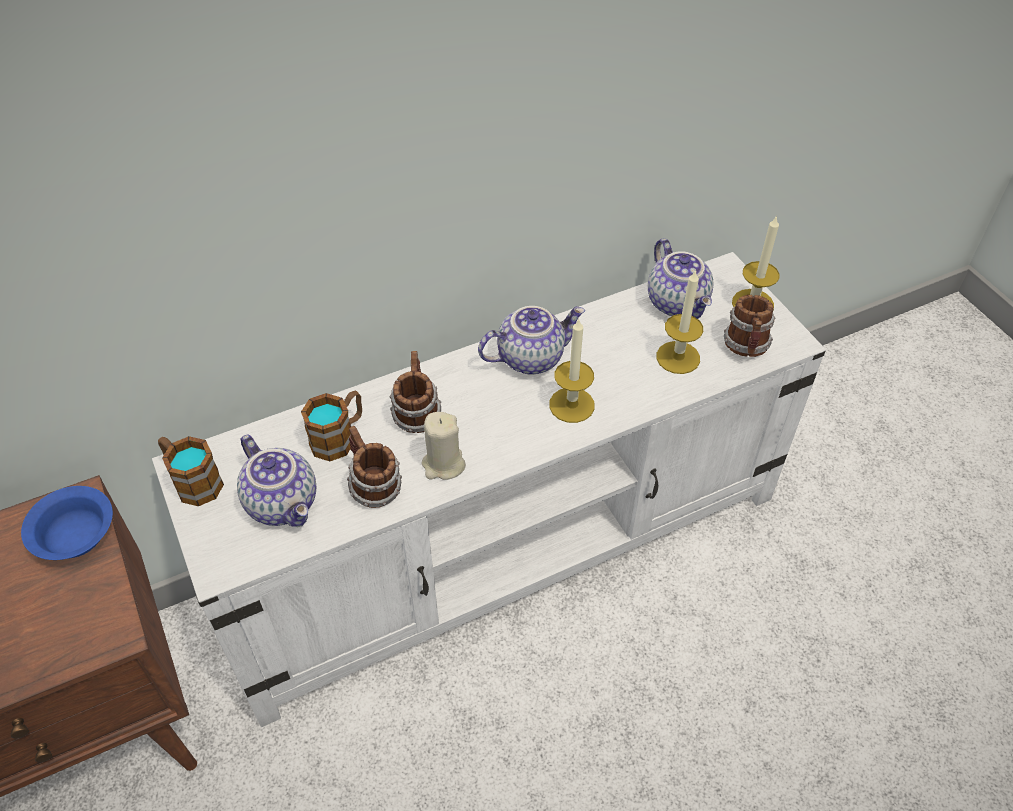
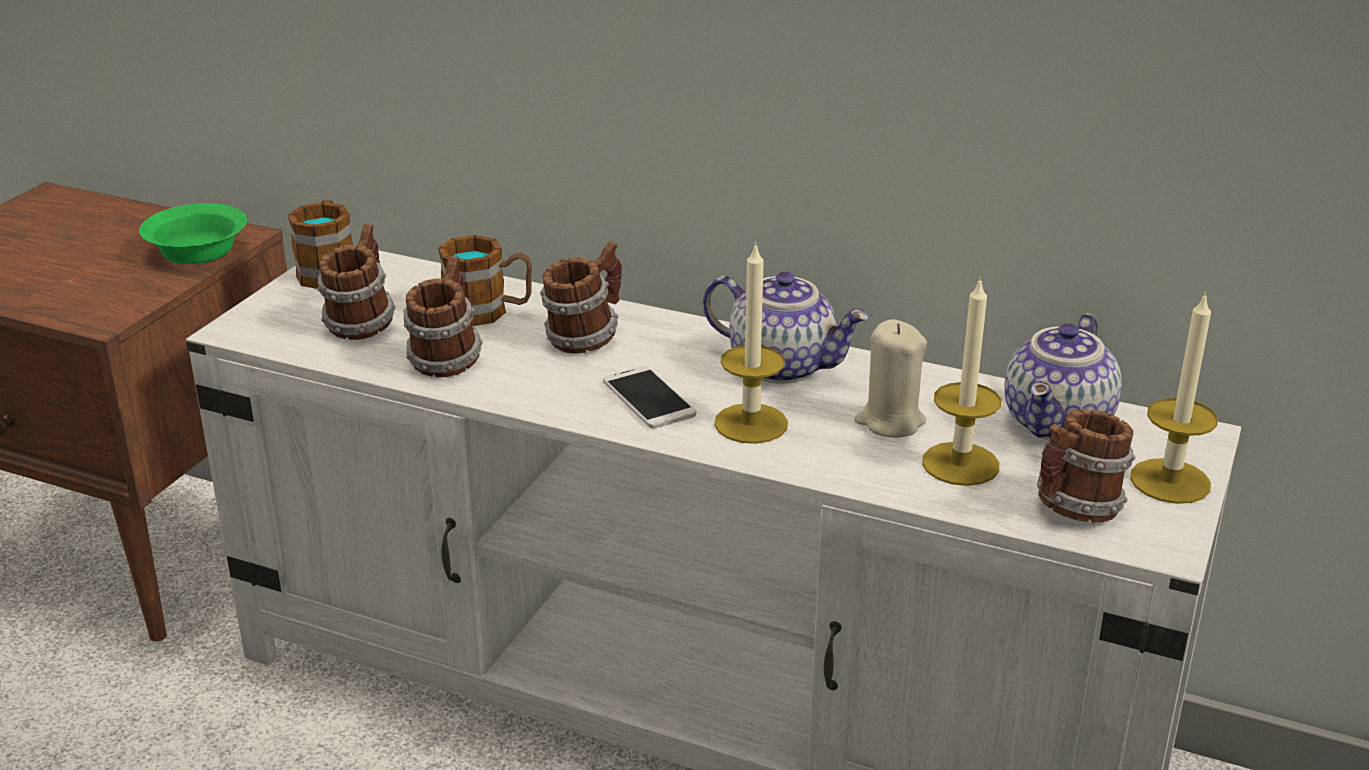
camera: 50 degrees right, 20 degrees down
(77, 534) = (200, 251): blue bowl -> green bowl
(284, 503) = (360, 323): teapot -> mug
(443, 464) = (535, 384): beige candle -> beige candle (890, 422)
(507, 428) = (648, 398): none -> phone

